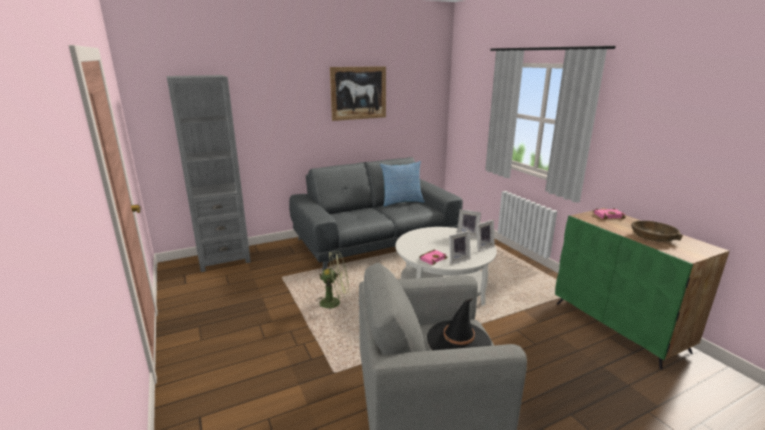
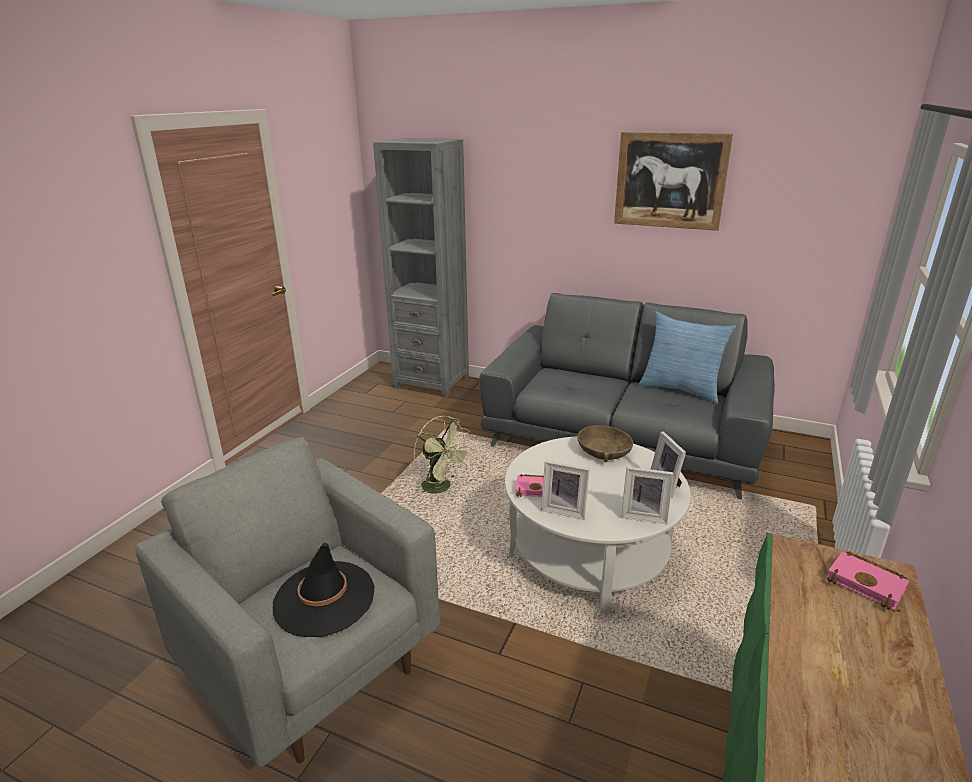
camera: 50 degrees right, 5 degrees up
(653, 237) = (842, 684): brown bowl -> brown bowl (604, 450)

